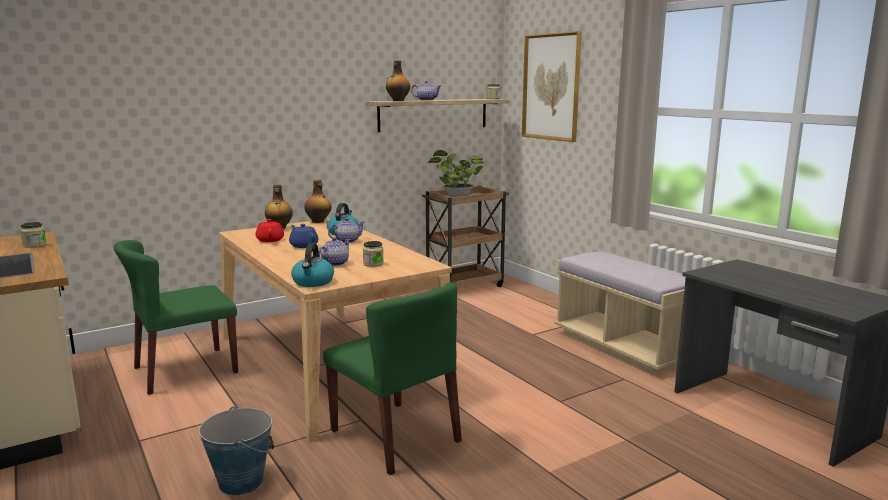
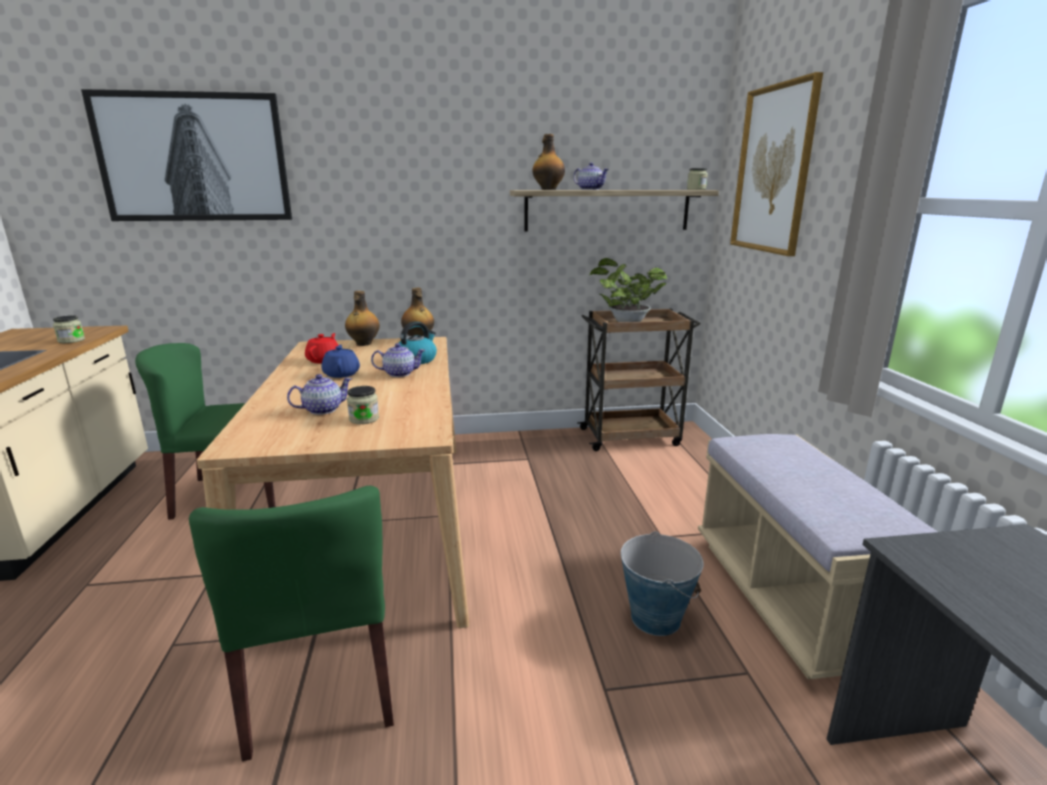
camera: 25 degrees right, 5 degrees up
(111, 78) = (193, 158): none -> picture
(241, 482) = (88, 695): bucket -> bucket (655, 617)
(313, 282) = (242, 439): kettle -> none

